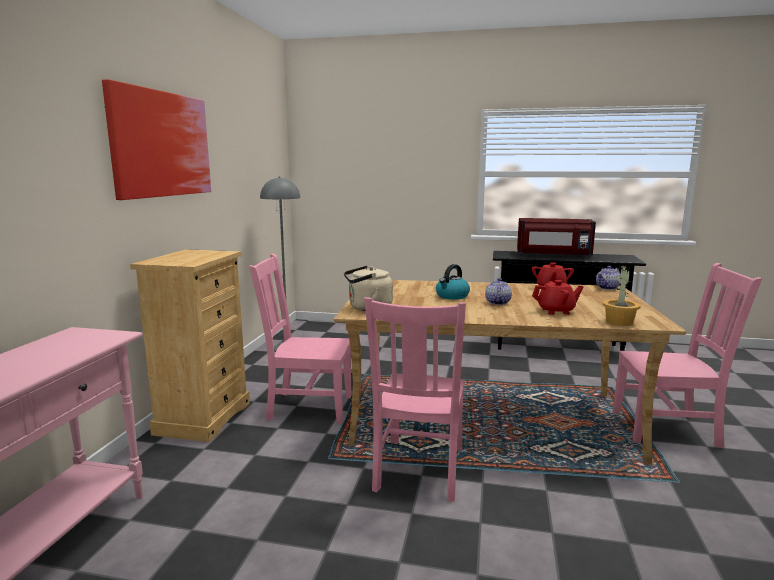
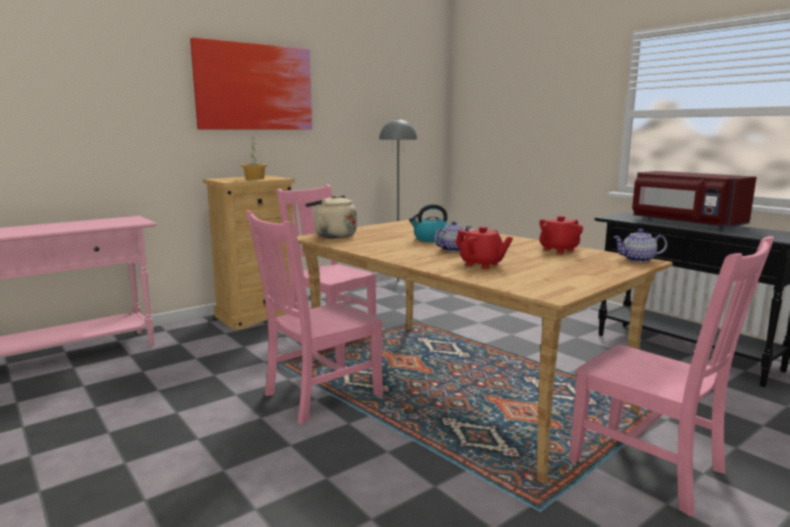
camera: 40 degrees right, 0 degrees up
(619, 322) = (510, 283): potted plant -> potted plant (254, 178)

